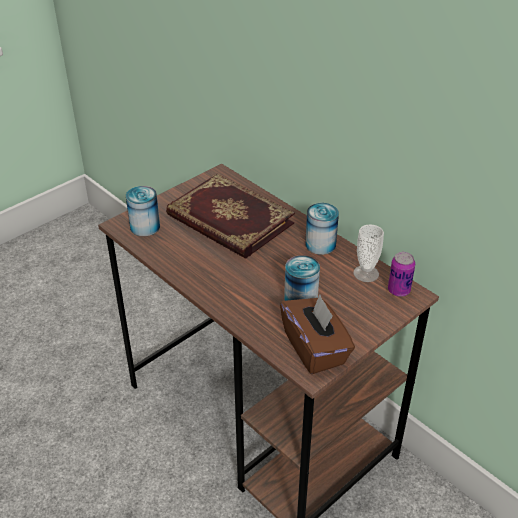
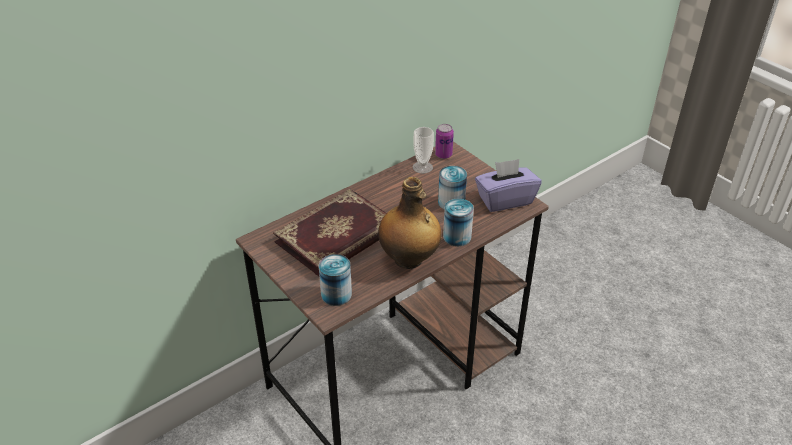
camera: 85 degrees left, 0 degrees up
(195, 270) = (409, 260): none -> bottle
(315, 349) = (505, 200): brown tissue box -> purple tissue box
(320, 244) = (383, 186): can -> can (457, 236)

